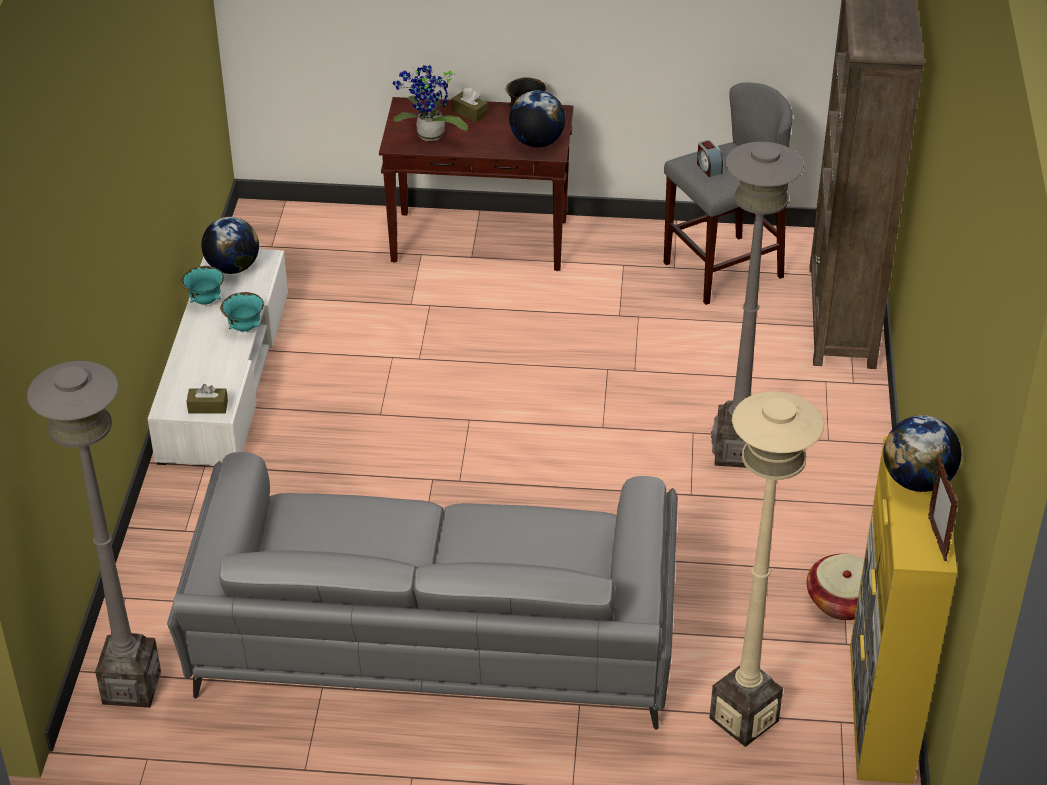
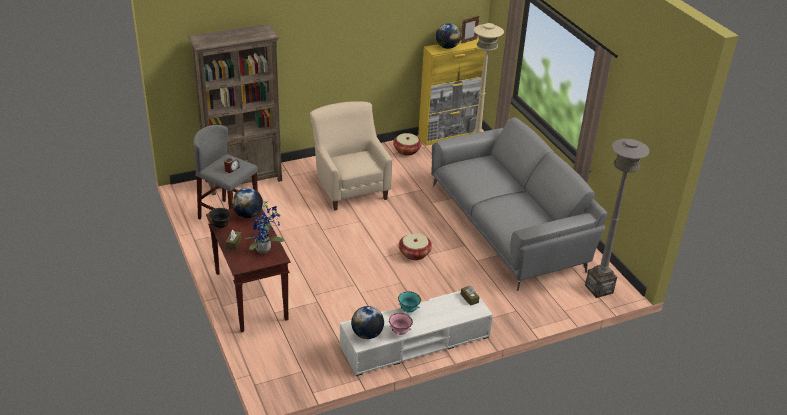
camera: 120 degrees left, 5 degrees down
(205, 301) = (400, 332): turquoise bowl -> pink bowl
(448, 463) = (414, 253): none -> basket
(737, 452) = (349, 186): grey floor lamp -> beige armchair

